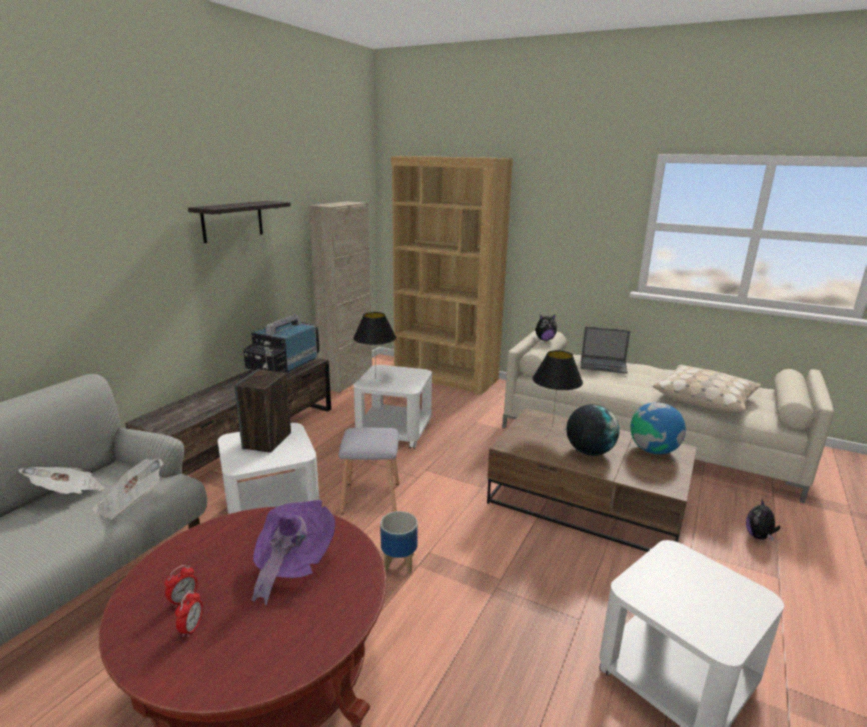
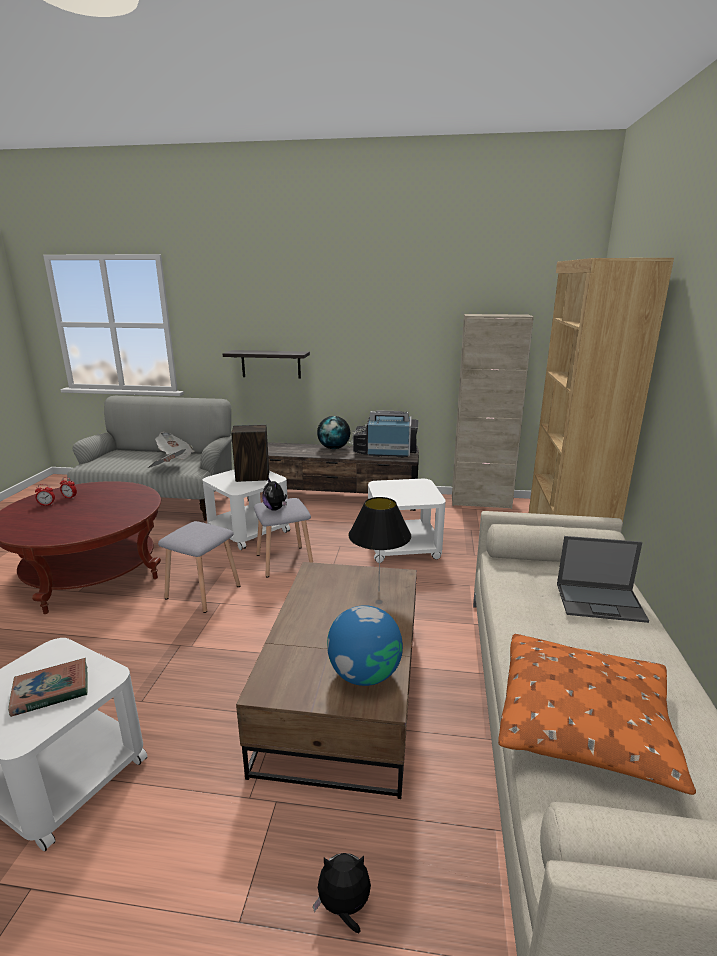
camera: 70 degrees right, 0 degrees up
(232, 221) = (369, 319): shelf -> shelf (271, 364)
(292, 565) = (96, 513): purple hat -> none
(375, 379) = (394, 485): black table lamp -> none
(399, 563) = (203, 593): planter -> grey stool
(544, 339) = (564, 526): plush toy -> plush toy (275, 509)
(589, 452) = (328, 621): globe -> globe (334, 448)
(604, 365) = (601, 602): laptop -> laptop turned 75 degrees counterclockwise
(697, 584) = (51, 691): none -> book
(704, 398) = (584, 722): beige pillow -> orange pillow

